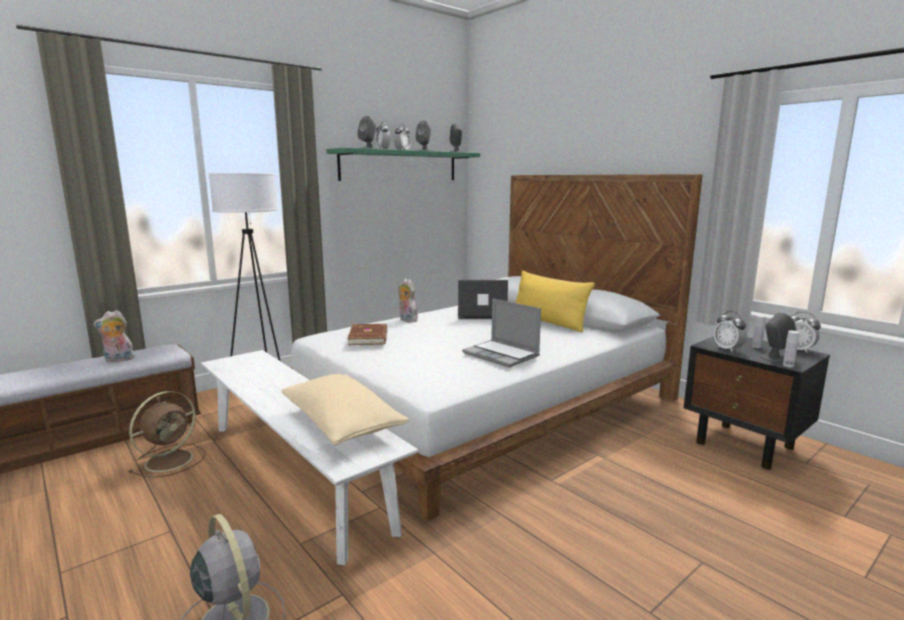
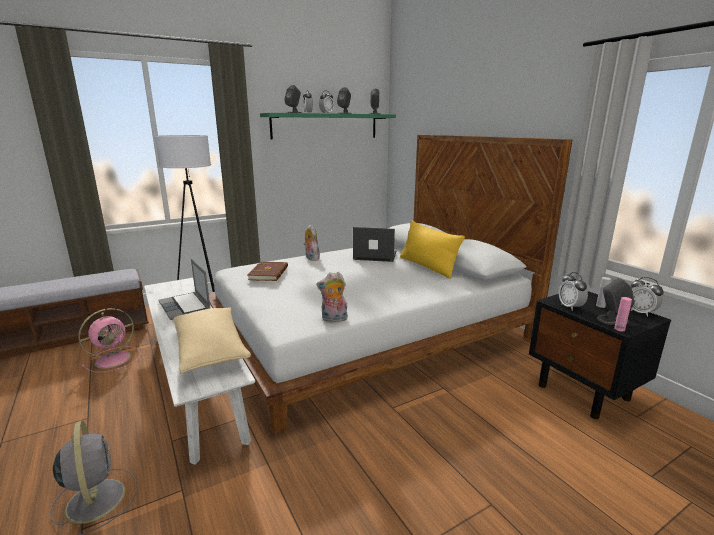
camera: 10 degrees right, 5 degrees up
(118, 360) = (85, 280): plush toy -> plush toy (334, 319)
(171, 460) = (114, 359): brown fan -> pink fan
(502, 355) = (366, 297): laptop -> laptop (185, 307)
(788, 365) = (619, 329): white bottle -> pink bottle

